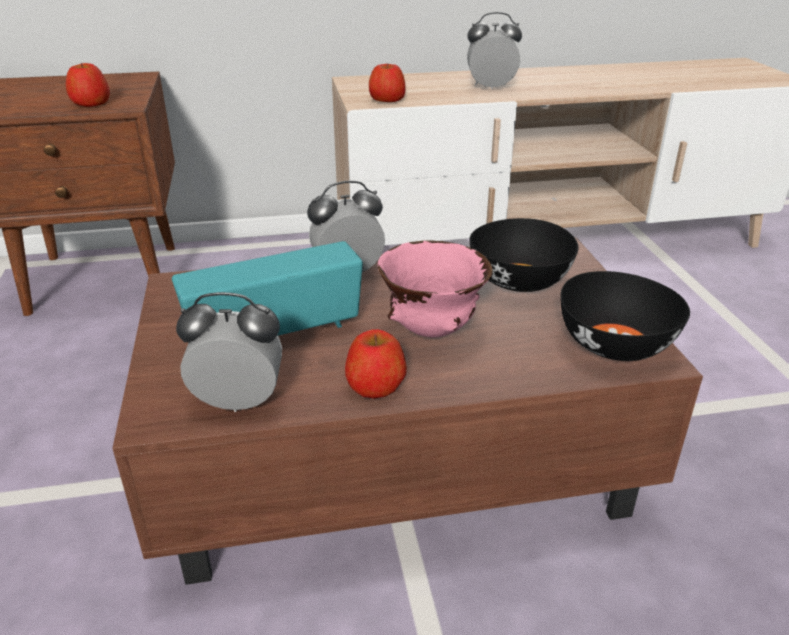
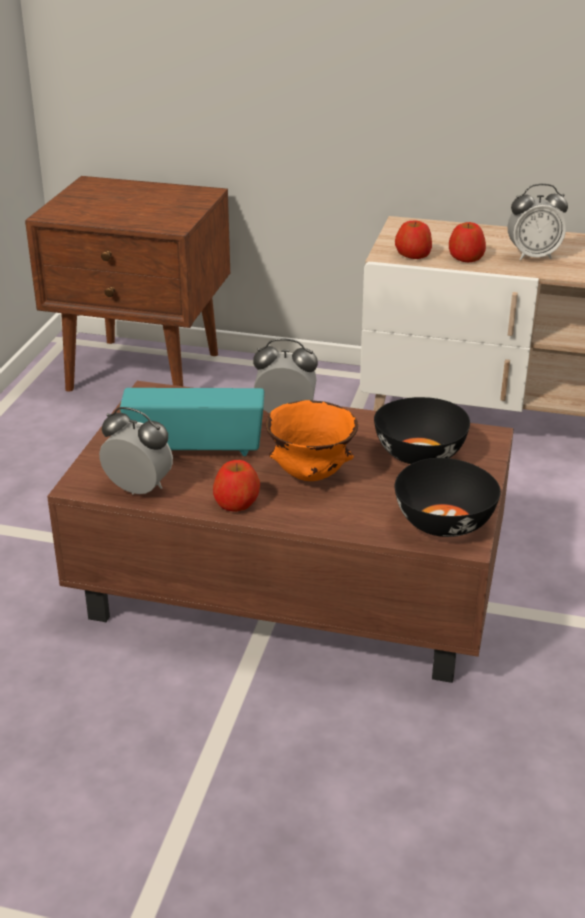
camera: 25 degrees right, 0 degrees up
(91, 103) = (148, 220): apple -> apple (466, 257)
(433, 330) = (312, 475): pink bowl -> orange bowl
(491, 87) = (533, 256): alarm clock -> alarm clock turned 150 degrees clockwise

